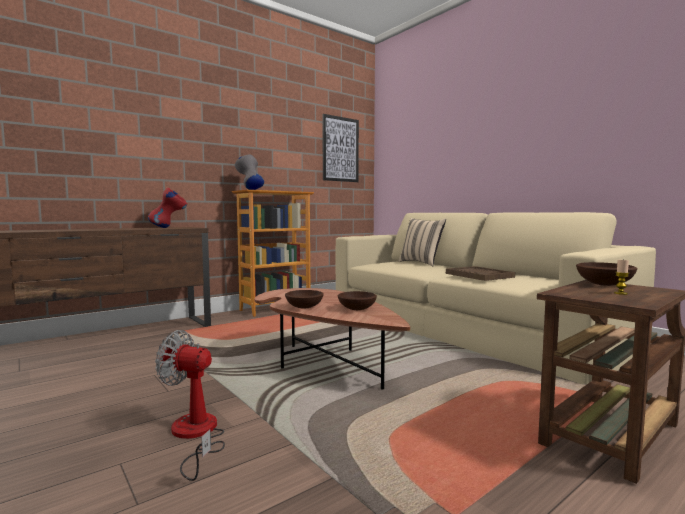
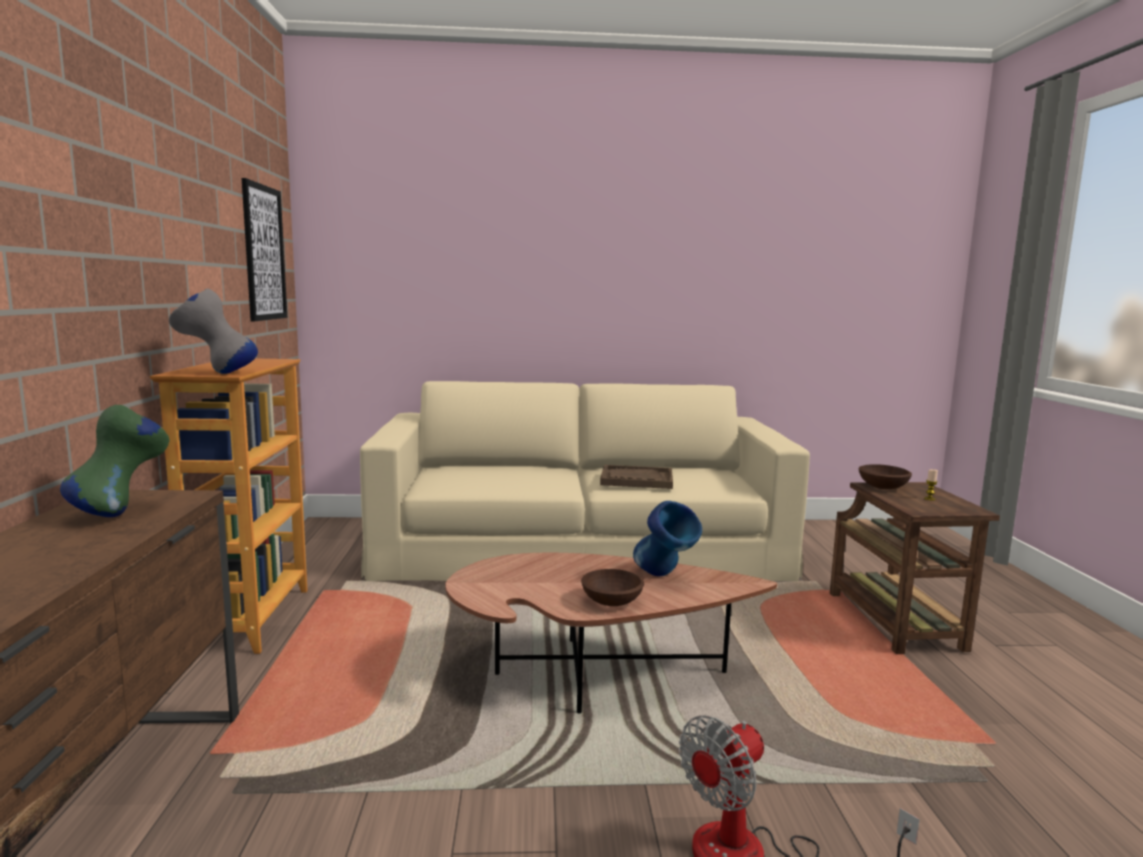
camera: 55 degrees left, 5 degrees up
(169, 227) = (122, 513): red vase -> green vase
(357, 309) = (664, 578): brown bowl -> blue vase
(421, 263) = (497, 467): beige pillow -> none

